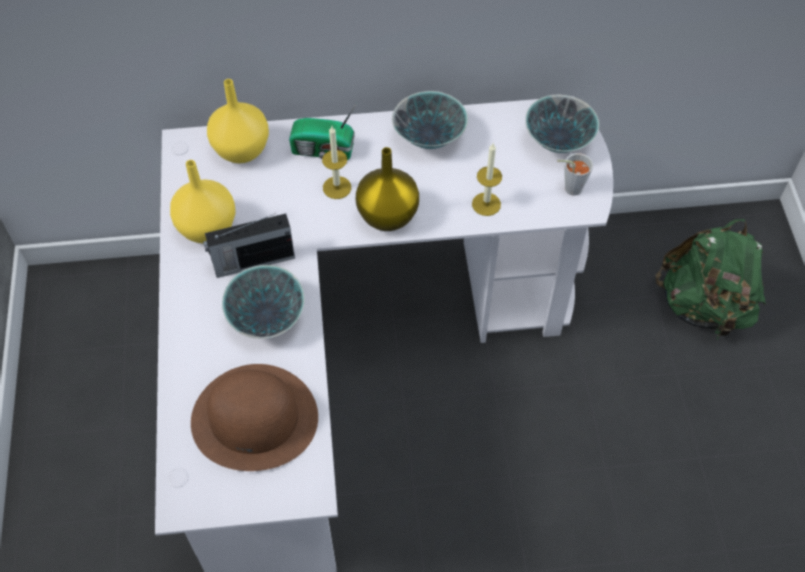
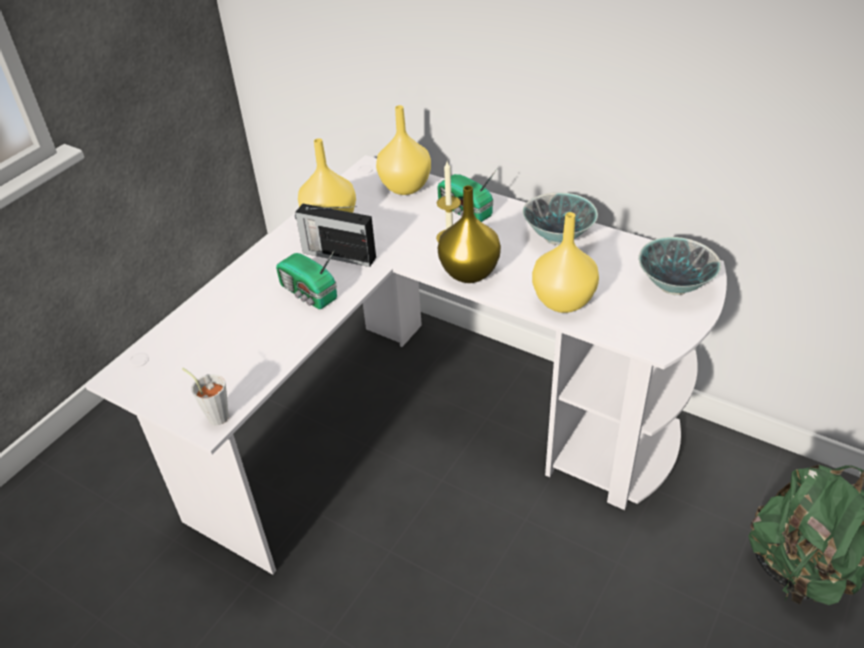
camera: 40 degrees right, 15 degrees down
(255, 418) = (228, 352): brown hat -> none
(267, 318) = (308, 294): bowl -> radio
(486, 204) = (561, 301): candle -> yellow vase
(569, 188) = (651, 323): grey cup -> grey cup (215, 415)

